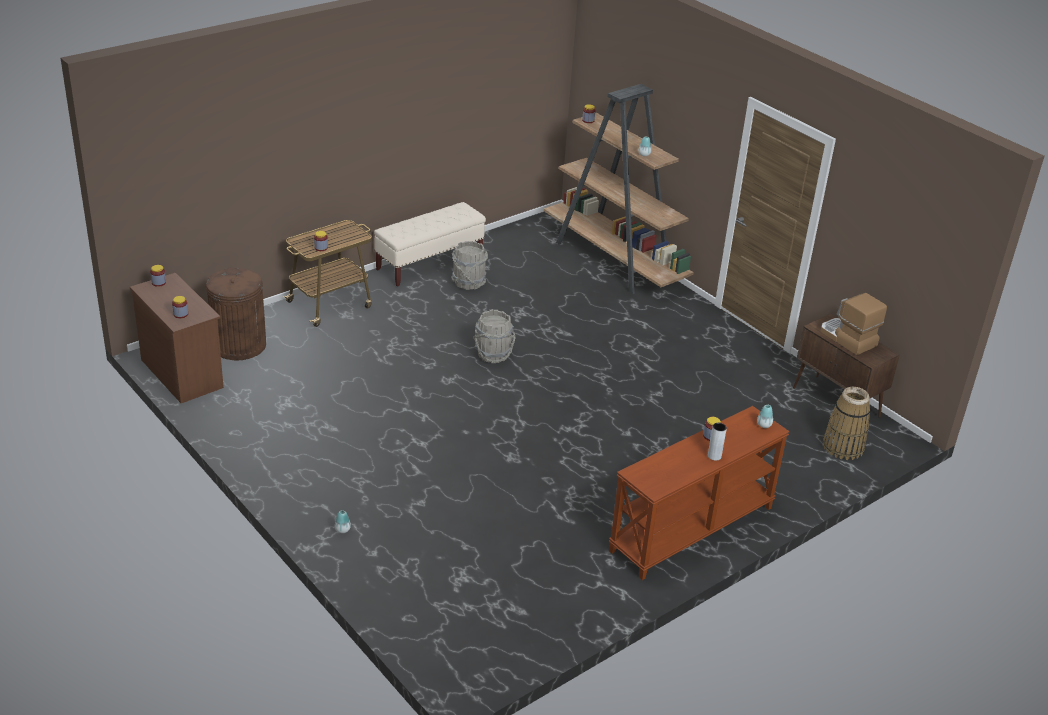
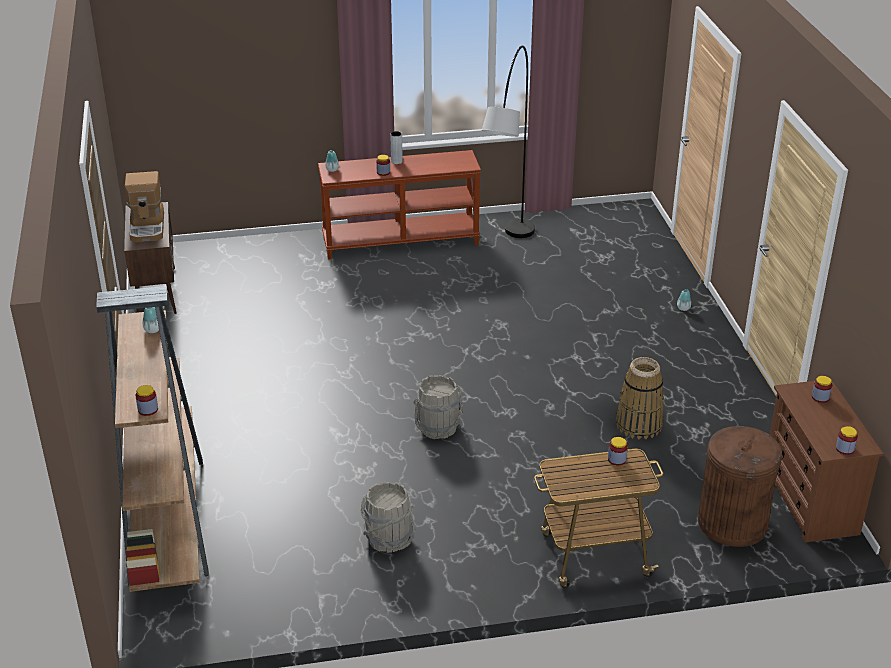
camera: 150 degrees left, 0 degrees up
(430, 263) = (416, 589): beige bench -> none
(563, 540) = (507, 259): none -> grey floor lamp
(843, 446) = (205, 260): basket -> basket (639, 425)

